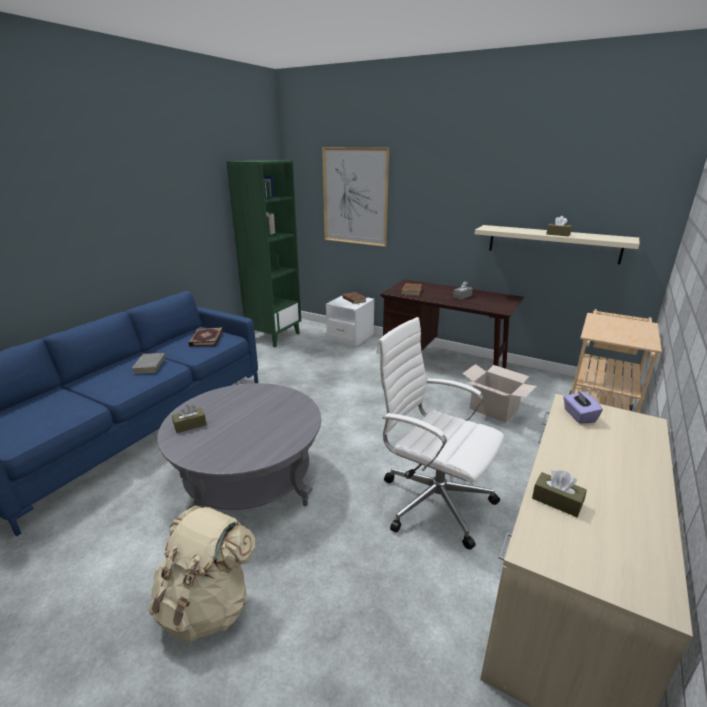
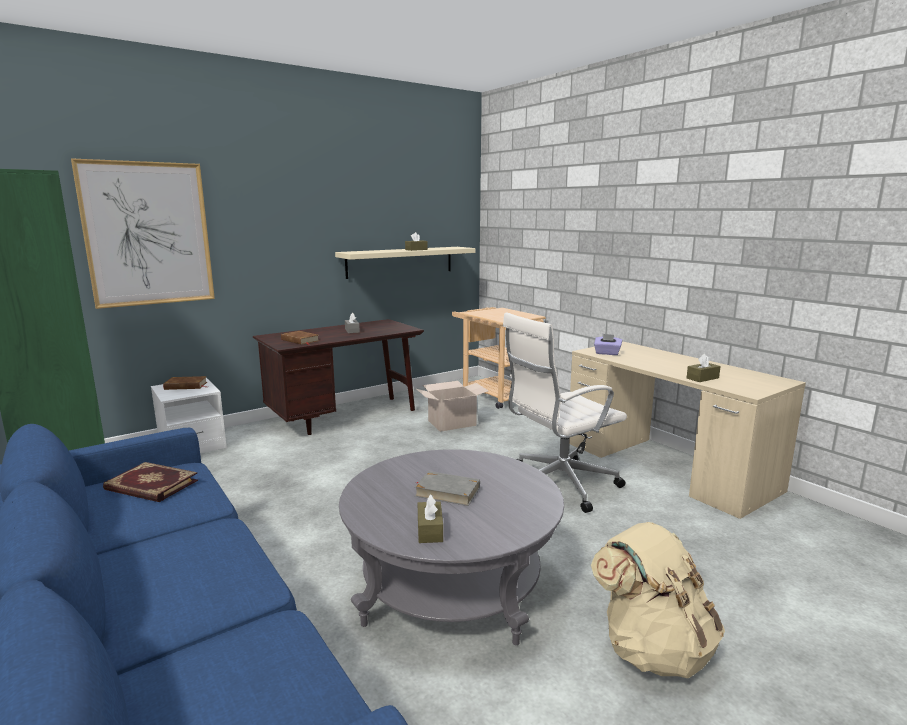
camera: 65 degrees left, 10 degrees down
(150, 365) = (183, 546): grey book -> grey book (447, 492)

